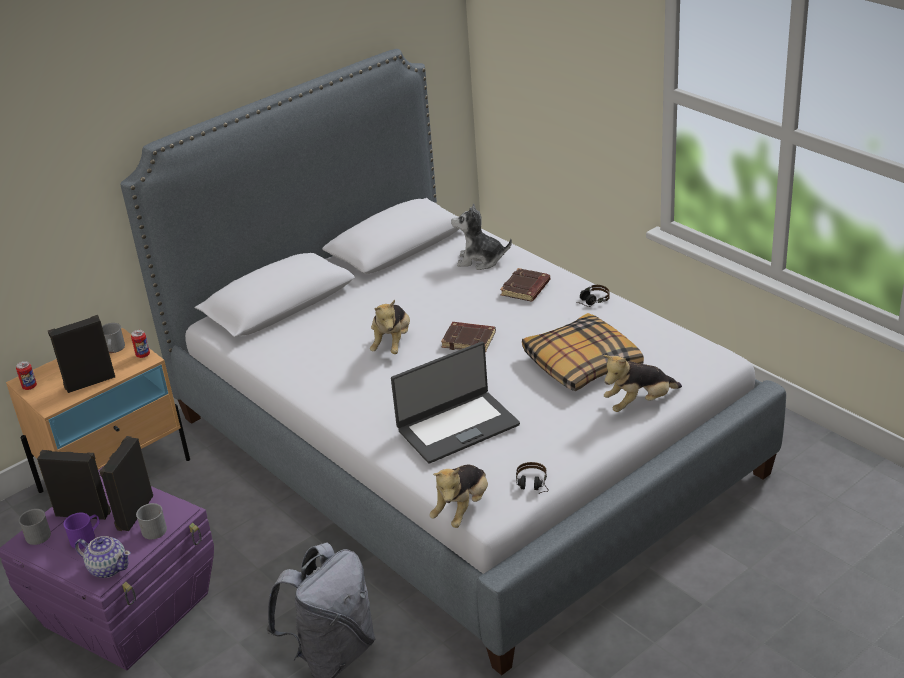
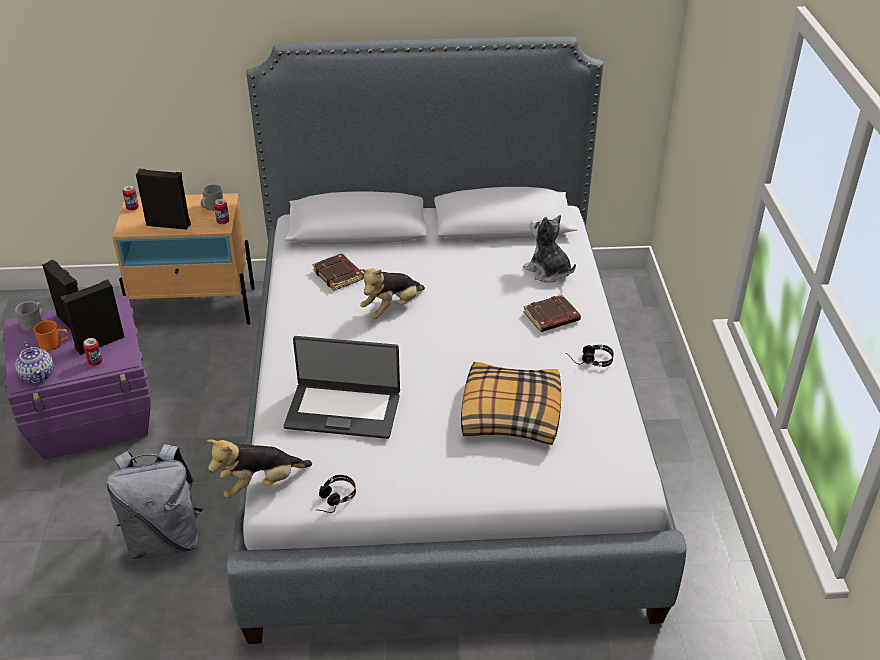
camera: 35 degrees right, 5 degrees up
(86, 538) = (54, 344): purple mug -> orange mug
(153, 528) = (95, 362): grey mug -> can
(469, 340) = (449, 339): brown book -> brown book (339, 275)
(639, 403) = (511, 481): plush toy -> none

